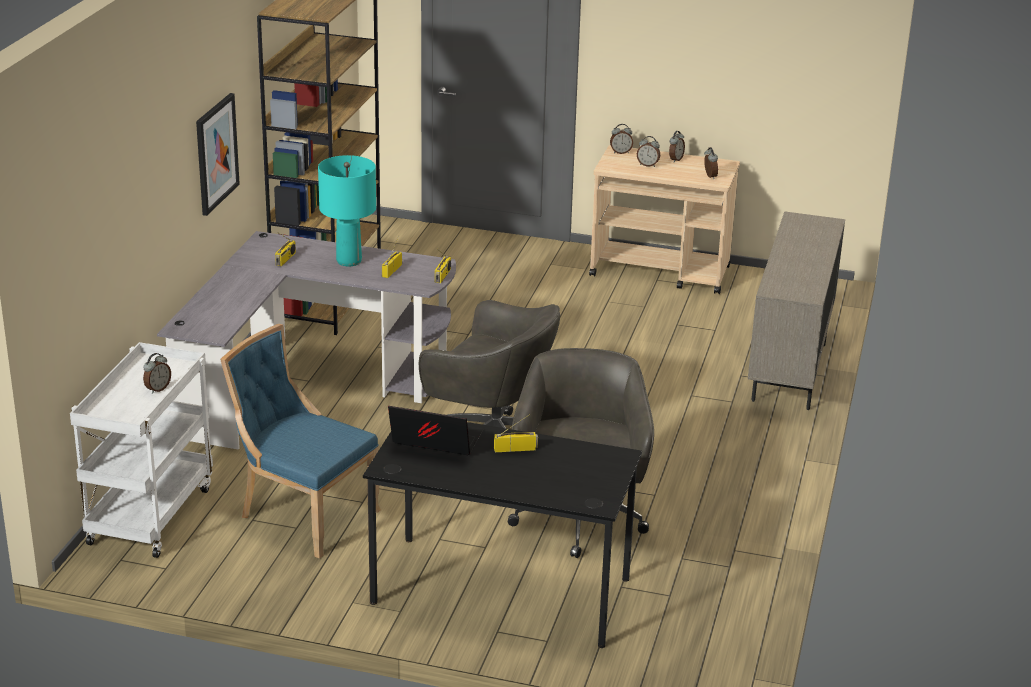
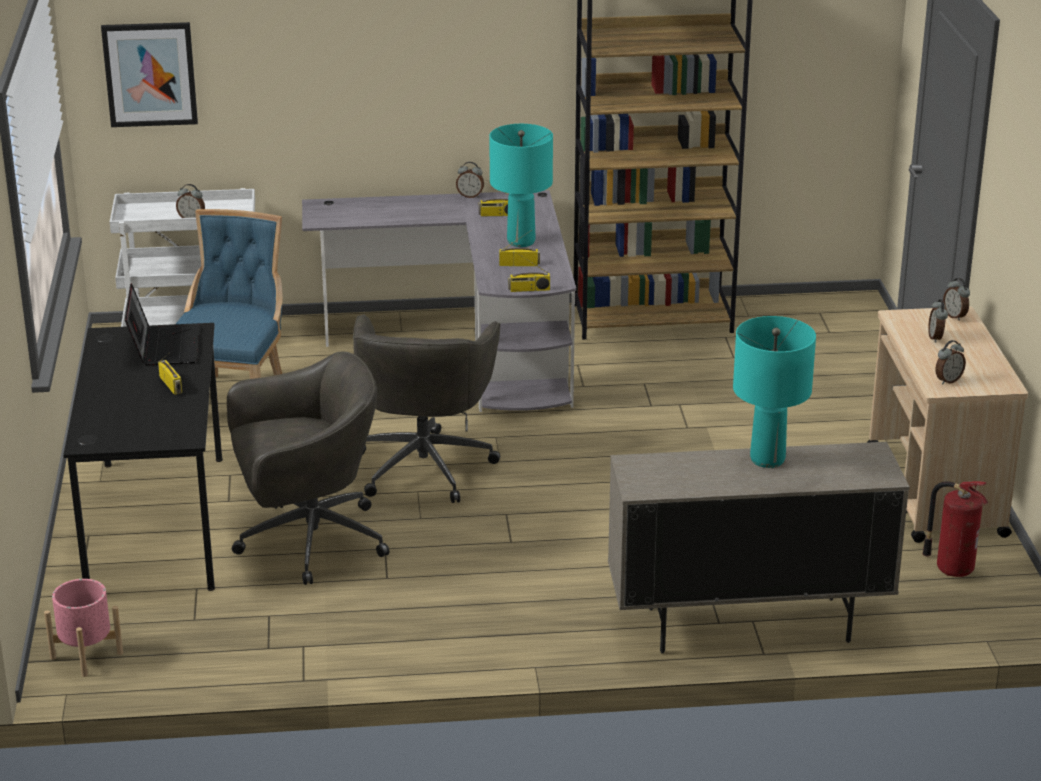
camera: 70 degrees right, 0 degrees up
(216, 153) = (466, 75): picture -> picture (150, 74)
(675, 159) = (976, 352): alarm clock -> alarm clock (470, 196)
(699, 659) = (87, 655): none -> pink planter
(756, 292) = (952, 568): none -> fire extinguisher
(789, 249) = (767, 459): none -> turquoise table lamp

